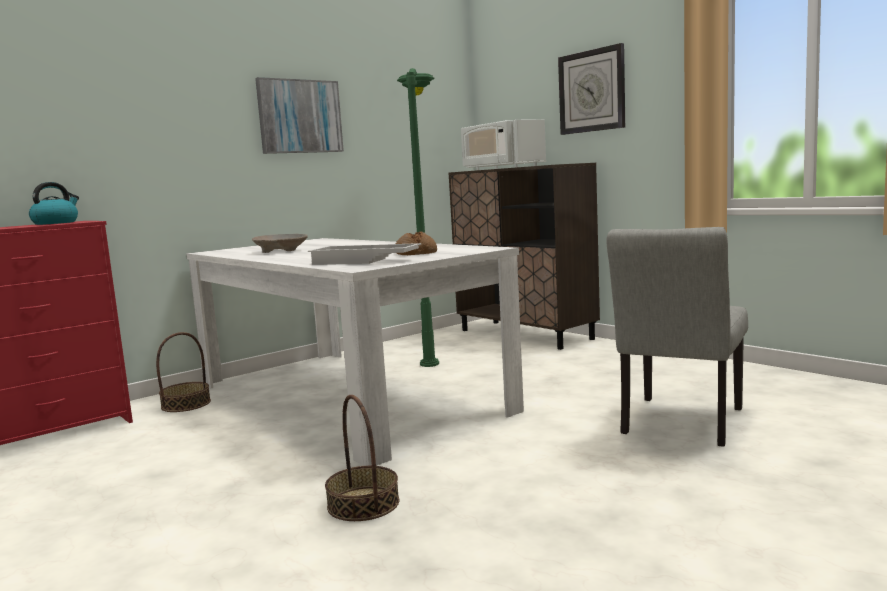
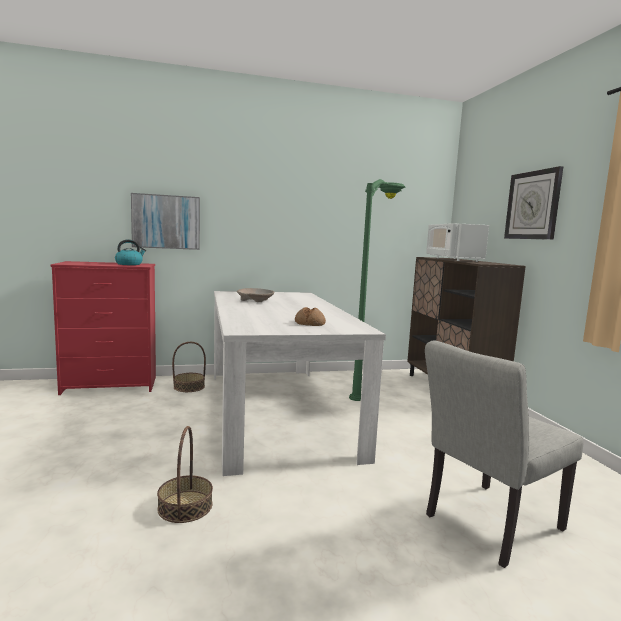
camera: 25 degrees right, 0 degrees up
(300, 116) = (306, 208): picture -> picture (166, 222)
(364, 261) = (261, 324): white tray -> none

